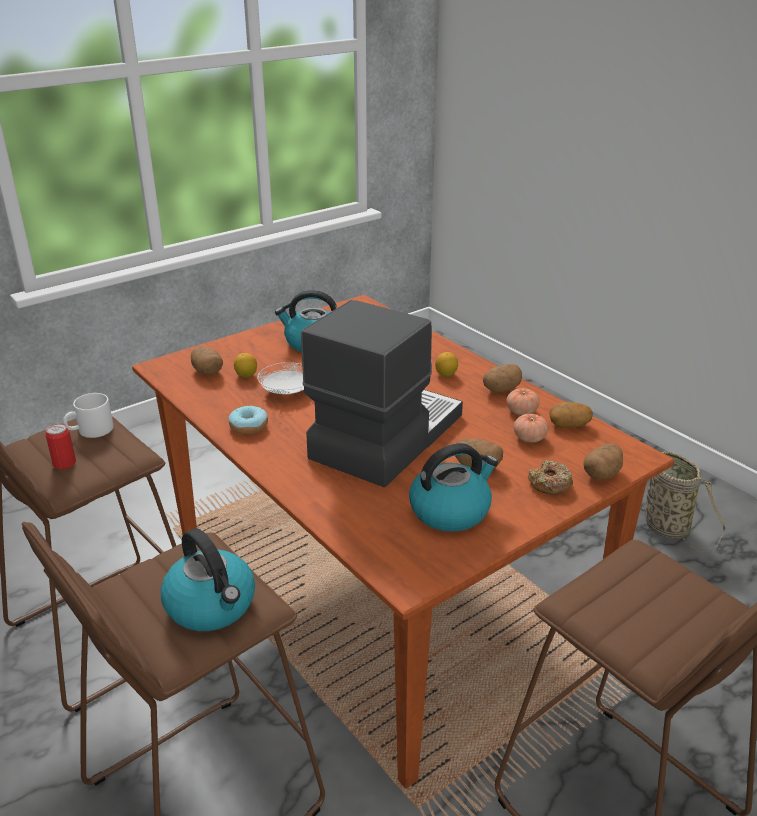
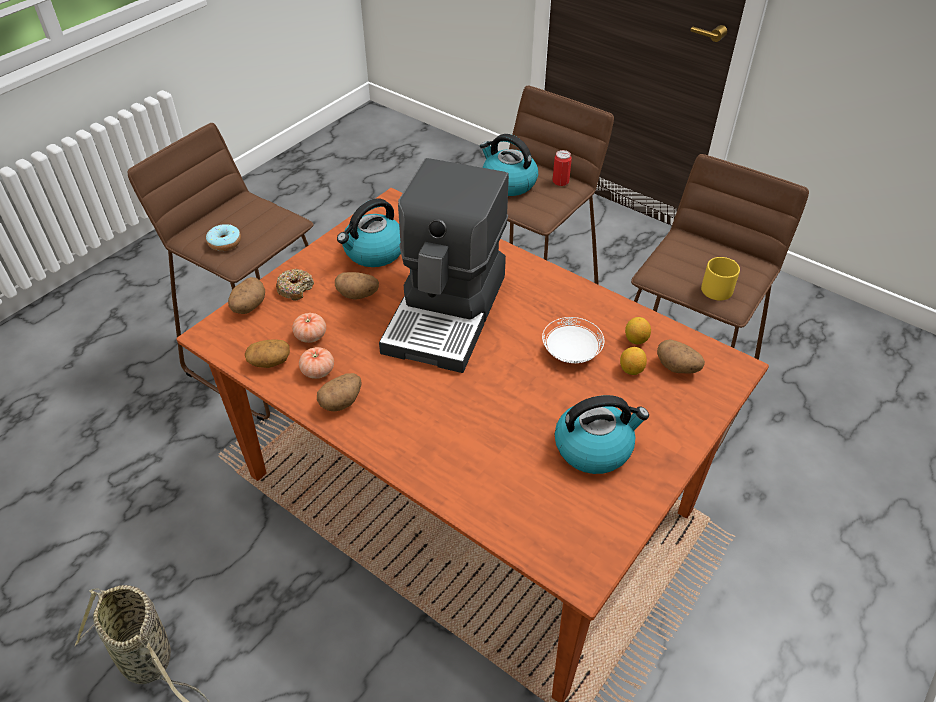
camera: 165 degrees right, 15 degrees up
(64, 463) = (702, 253): can -> can (560, 181)
(90, 431) = (719, 287): white mug -> yellow mug
(249, 426) = (577, 301): donut -> donut (225, 243)
(446, 374) = (408, 417): lemon -> lemon (635, 340)

